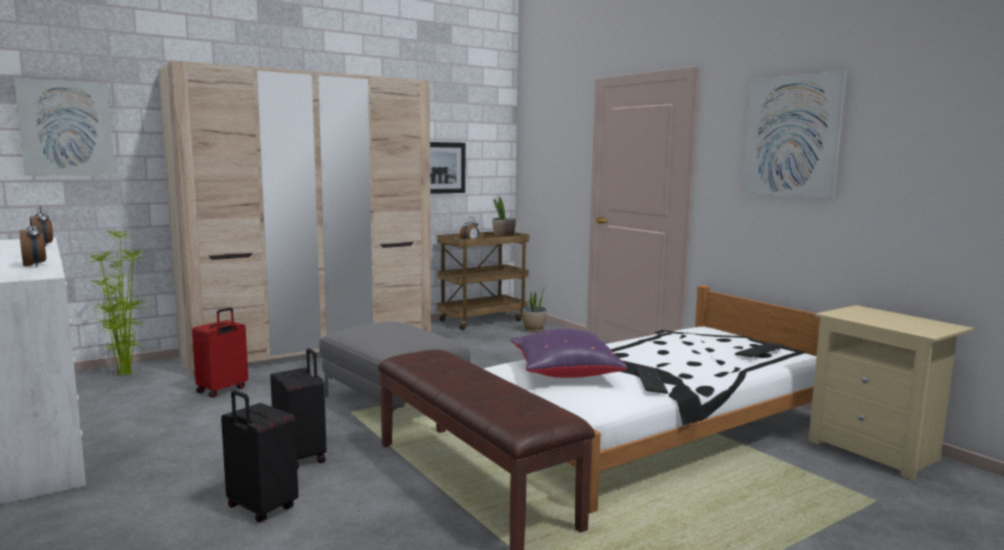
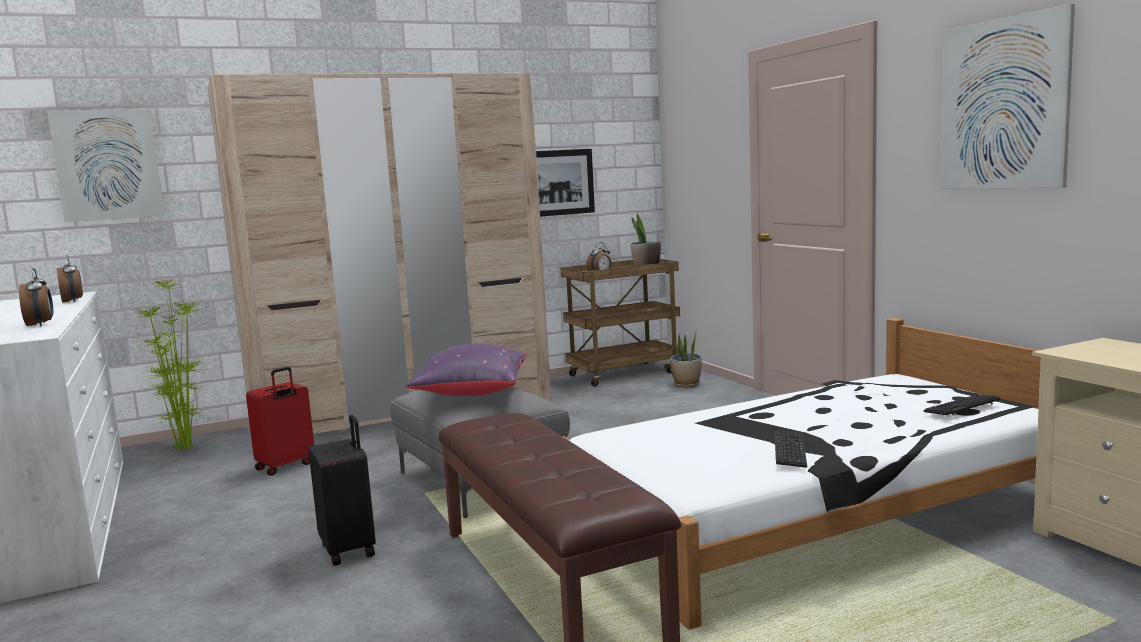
camera: 10 degrees right, 0 degrees up
(260, 509) = (280, 614): black suitcase -> none
(564, 373) = (676, 441): purple pillow -> purple pillow (471, 393)

